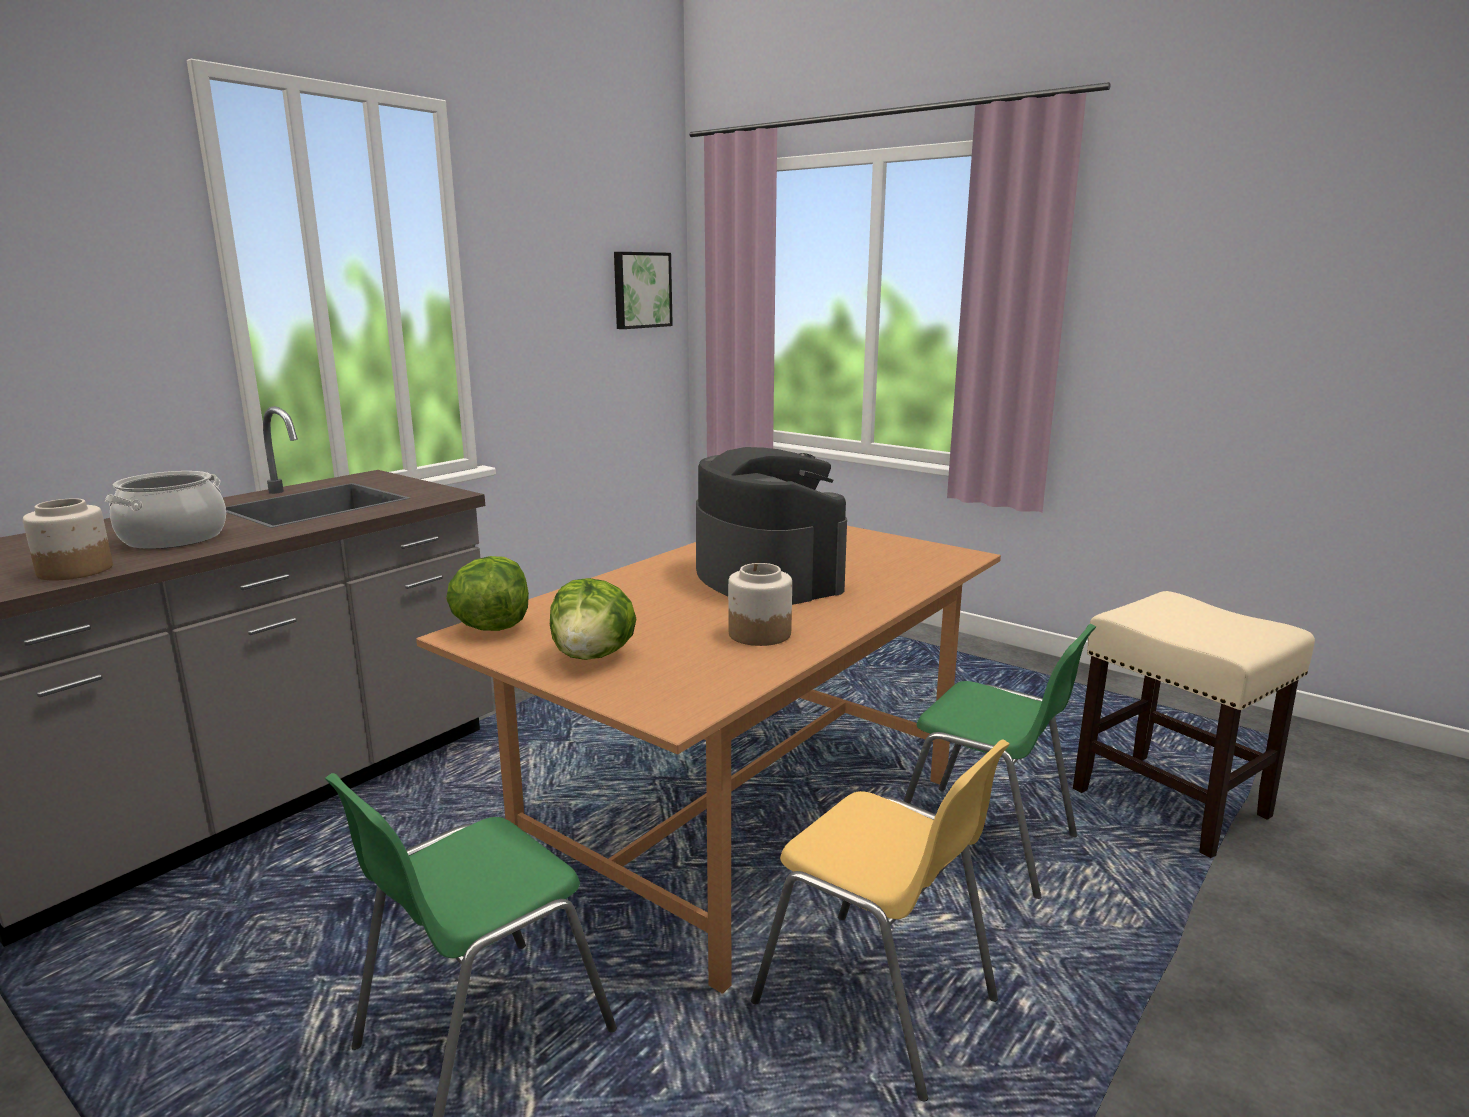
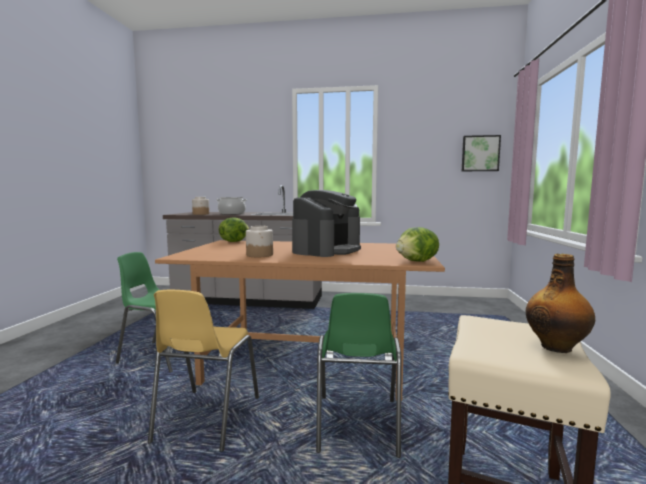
camera: 60 degrees right, 10 degrees down
(593, 656) = (219, 248): lettuce -> lettuce (417, 261)
(1222, 615) = (557, 347): none -> bottle

